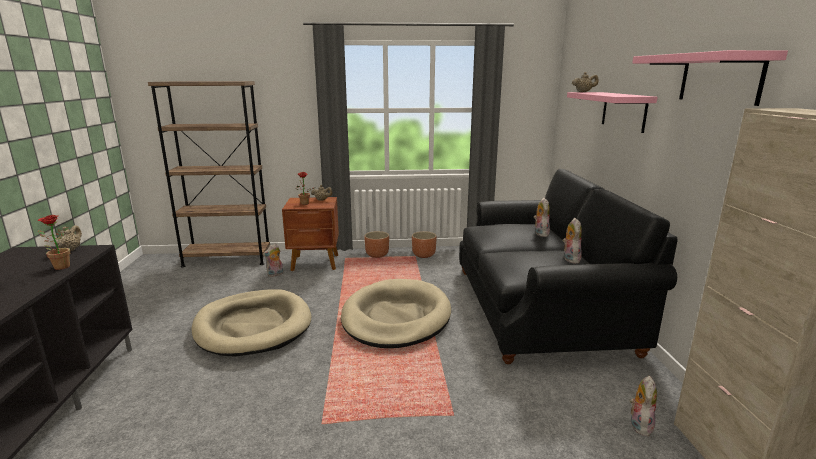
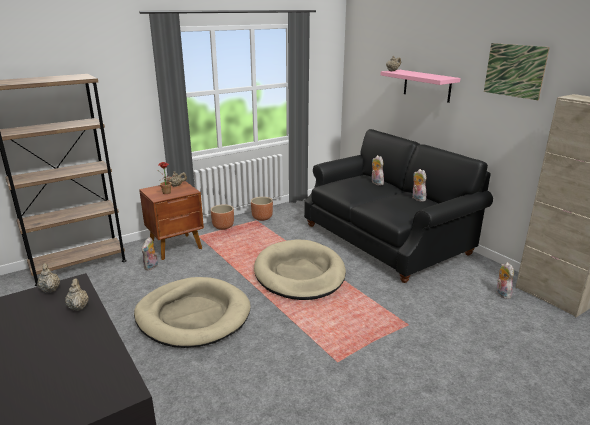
camera: 30 degrees left, 5 degrees up
(59, 267) = (78, 306): potted plant -> beige teapot
(720, 78) = (514, 70): pink shelf -> picture

